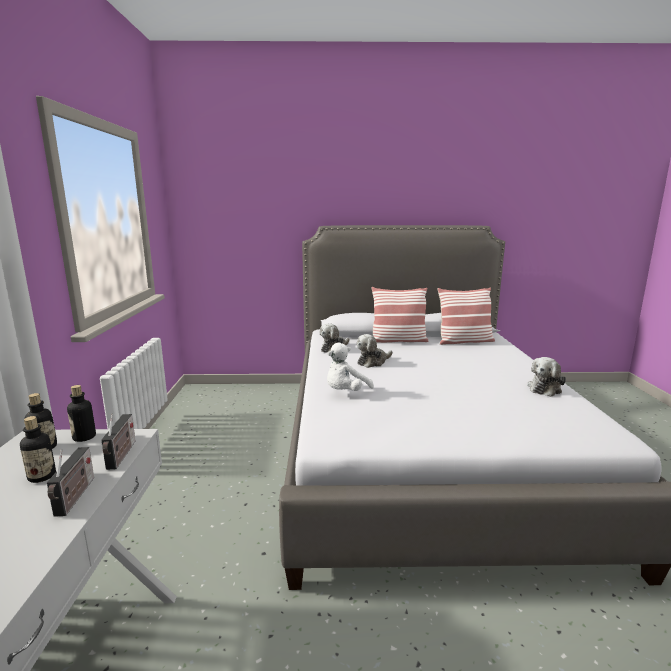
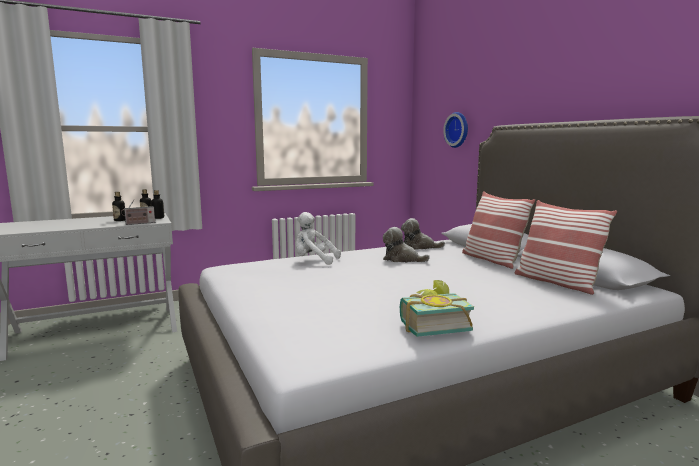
camera: 65 degrees right, 5 degrees down
(74, 498) = (101, 225): radio -> none
(257, 227) = (458, 130): none -> wall clock
(545, 388) = (432, 325): plush toy -> book

